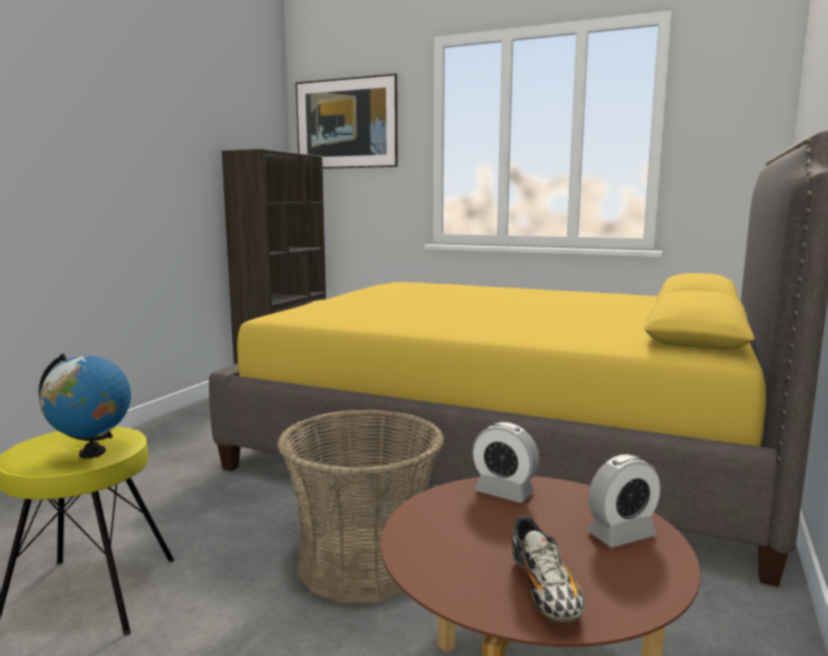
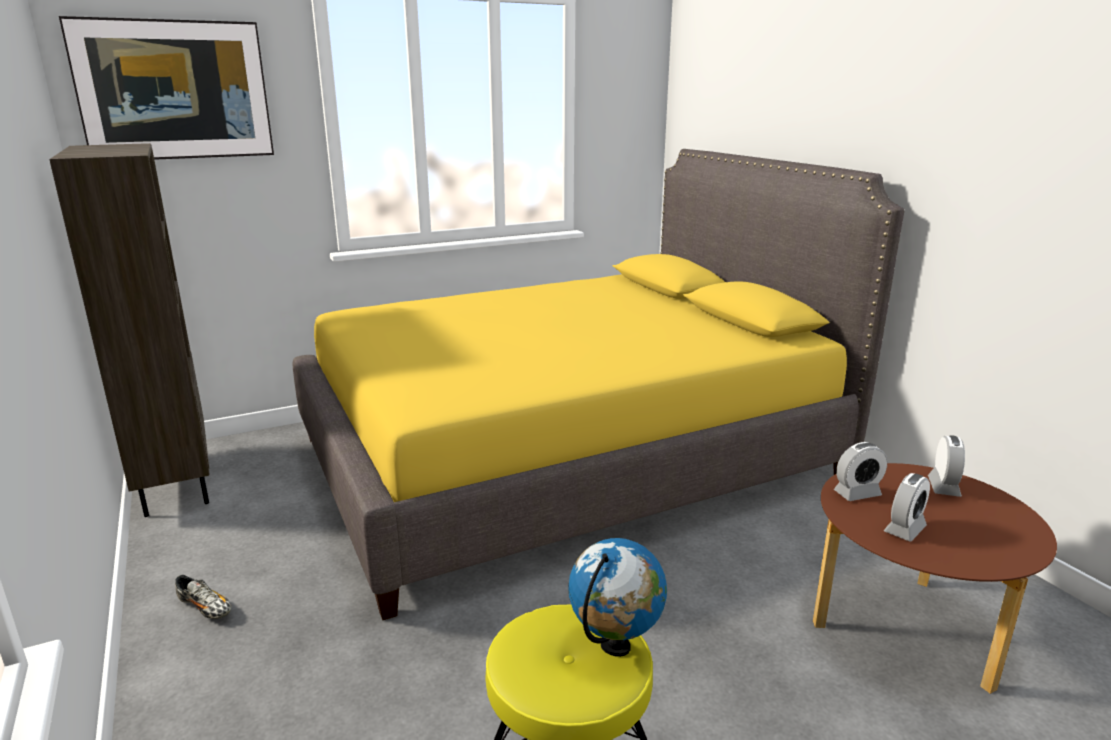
camera: 50 degrees left, 10 degrees up
(363, 563) = (677, 612): basket -> none
(462, 529) = (905, 529): none -> alarm clock
(544, 592) = (1000, 537): shoe -> shoe (205, 608)

